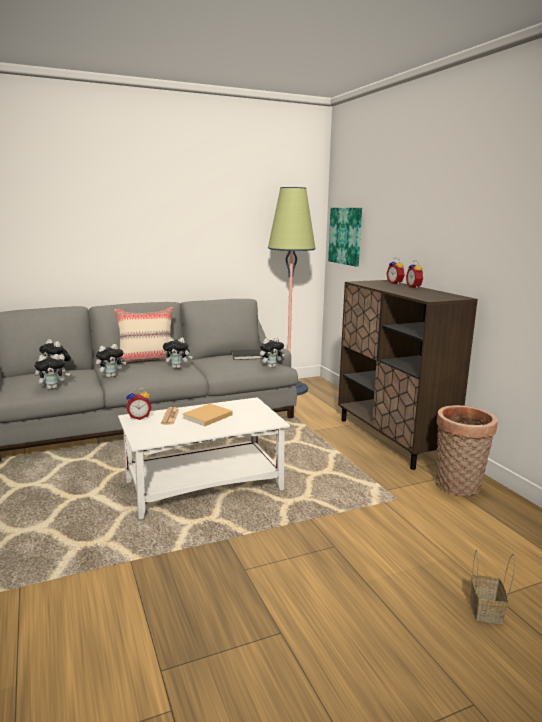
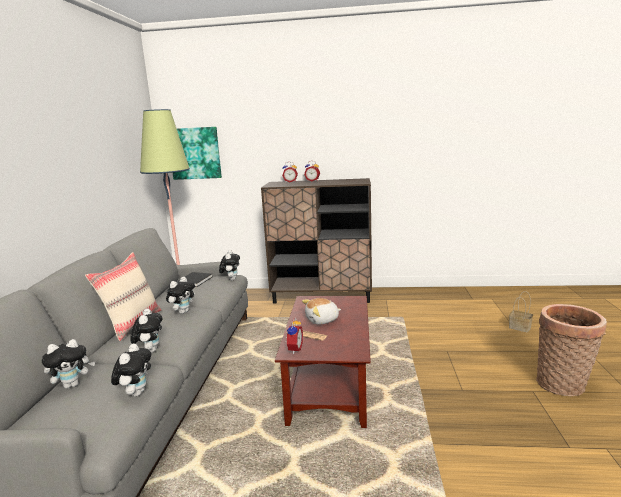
camera: 60 degrees left, 0 degrees up
(205, 485) = (329, 383): white coffee table -> brown coffee table
(206, 417) = (322, 320): beige book -> plush toy
(458, 487) = (399, 297): basket -> basket (564, 385)

